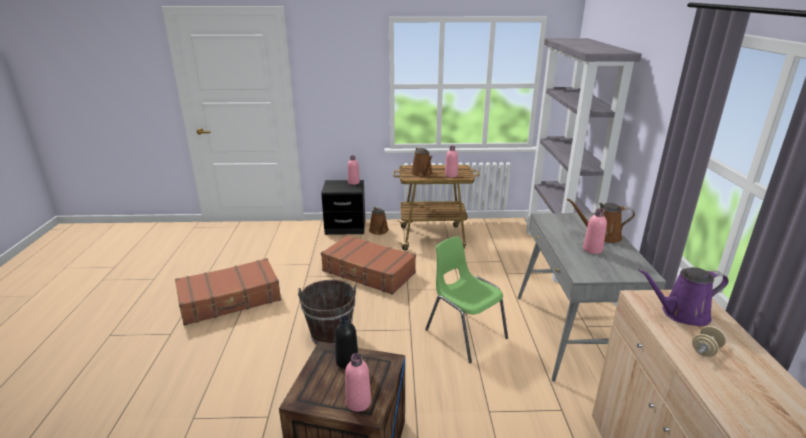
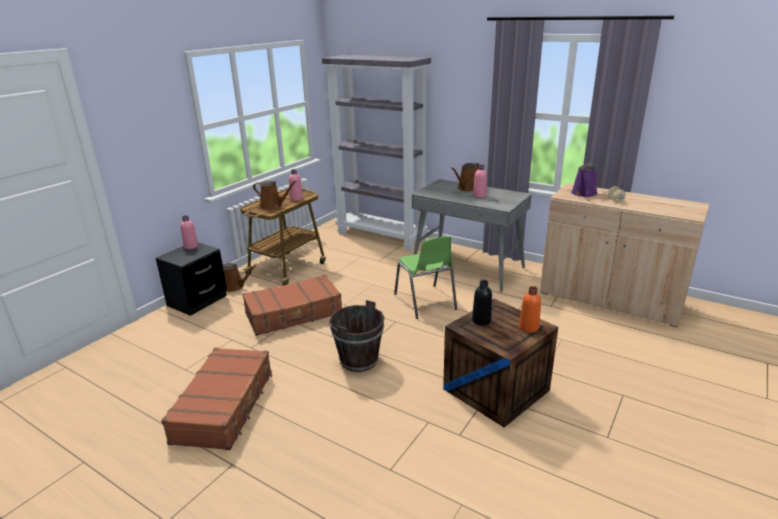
camera: 55 degrees left, 0 degrees up
(358, 402) = (528, 327): pink bottle -> orange bottle
(464, 333) = (425, 302): green chair -> green chair turned 105 degrees counterclockwise

